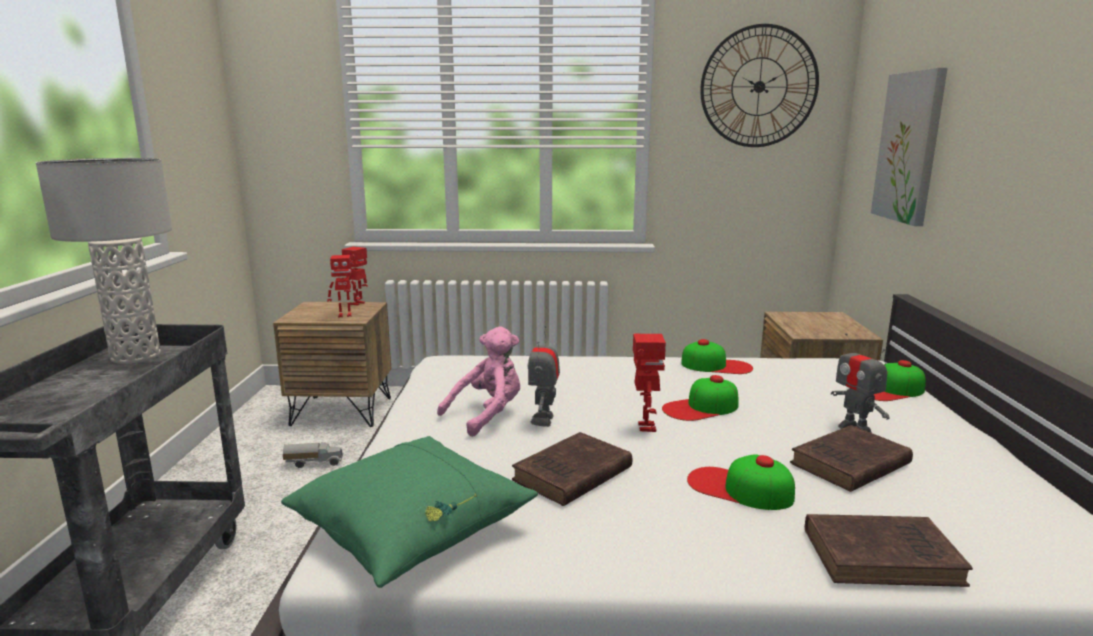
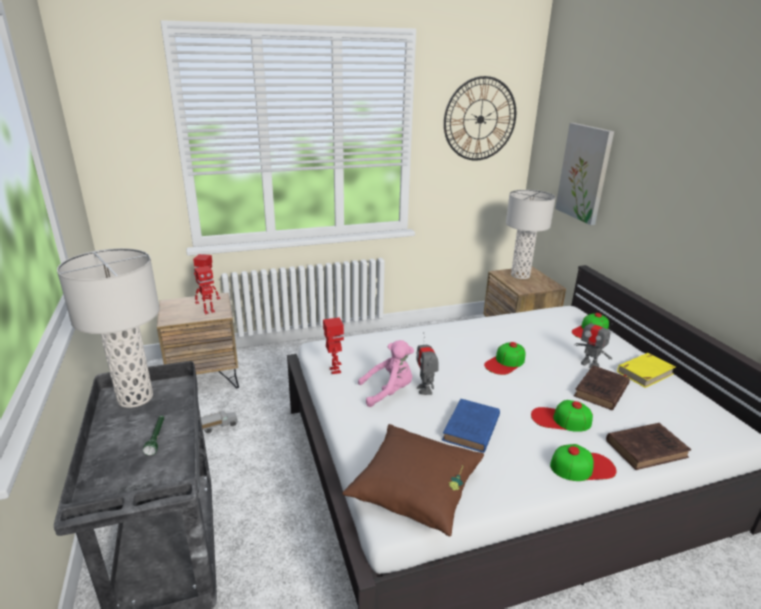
camera: 20 degrees left, 10 degrees up
(106, 392) = (156, 438): none -> green flashlight
(410, 530) = (414, 490): green pillow -> brown pillow
(487, 415) = (388, 392): pink plush toy -> pink plush toy turned 45 degrees clockwise
(570, 475) = (470, 429): brown book -> blue book
(645, 427) = (486, 384): toy robot -> toy robot (334, 370)
(716, 365) = (491, 325): cap -> cap (582, 466)
(813, 319) = (520, 275): none -> white table lamp
(958, 453) = (644, 373): none -> yellow book

